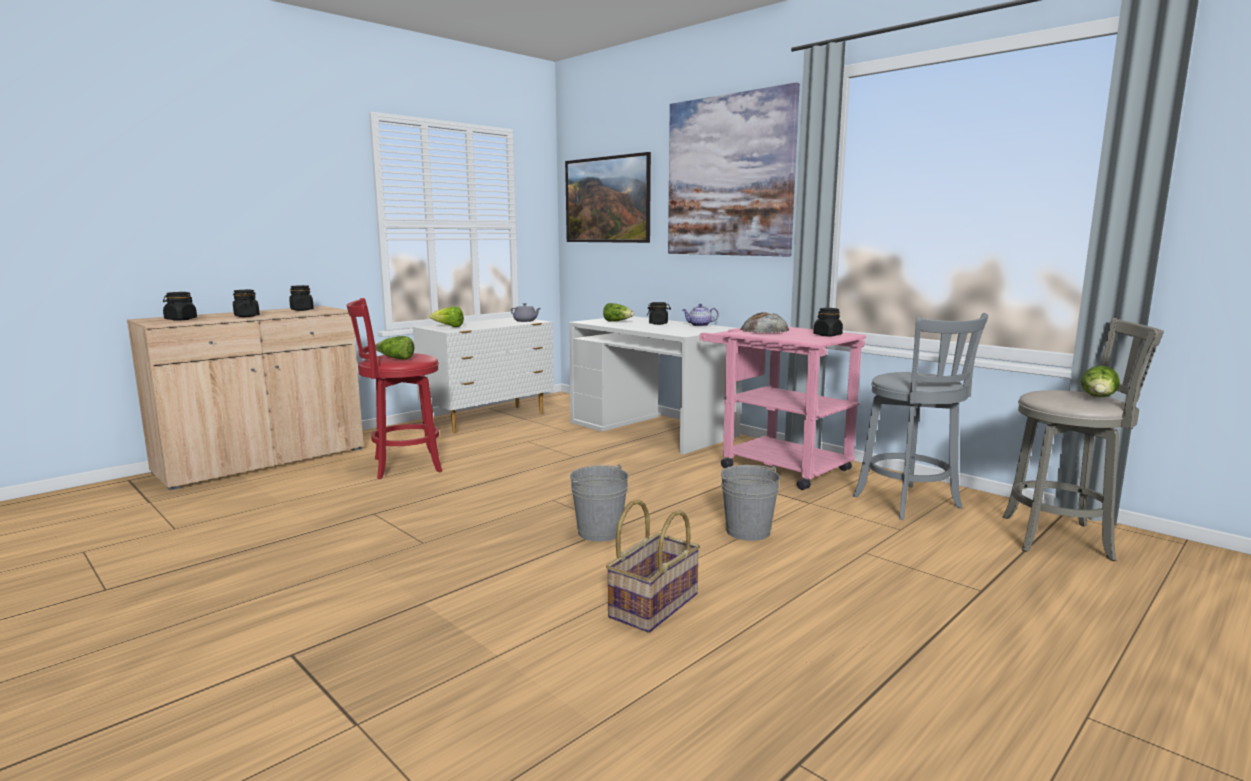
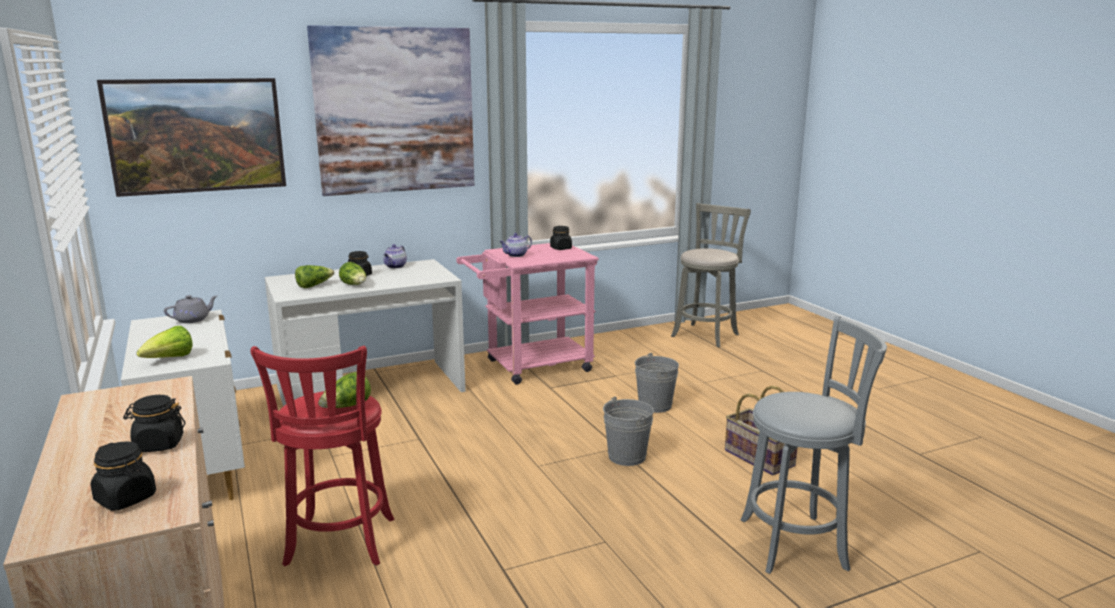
camera: 70 degrees left, 5 degrees up
(302, 310) = (118, 408): black jar -> none
(764, 329) = (515, 255): bread -> teapot
(910, 503) = (636, 350): grey stool -> grey stool (799, 543)
(1098, 398) = (717, 250): lettuce -> lettuce (355, 285)

